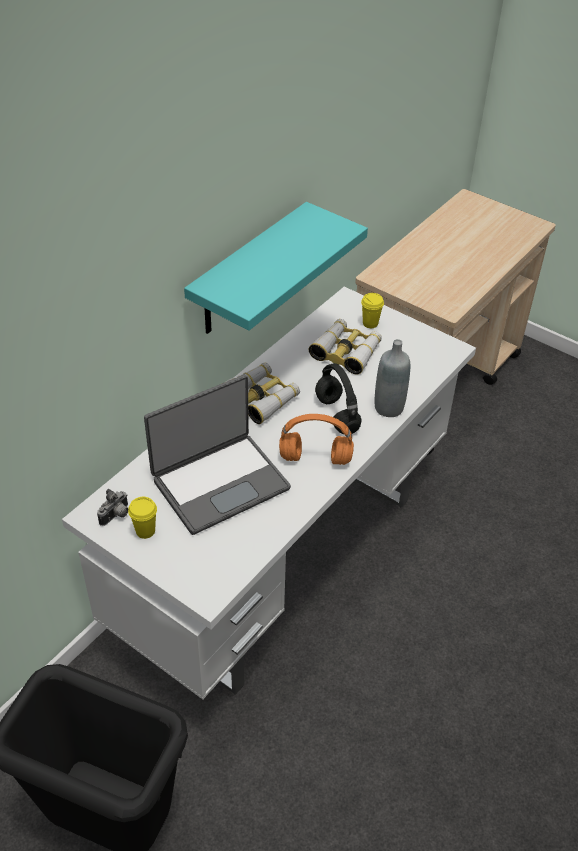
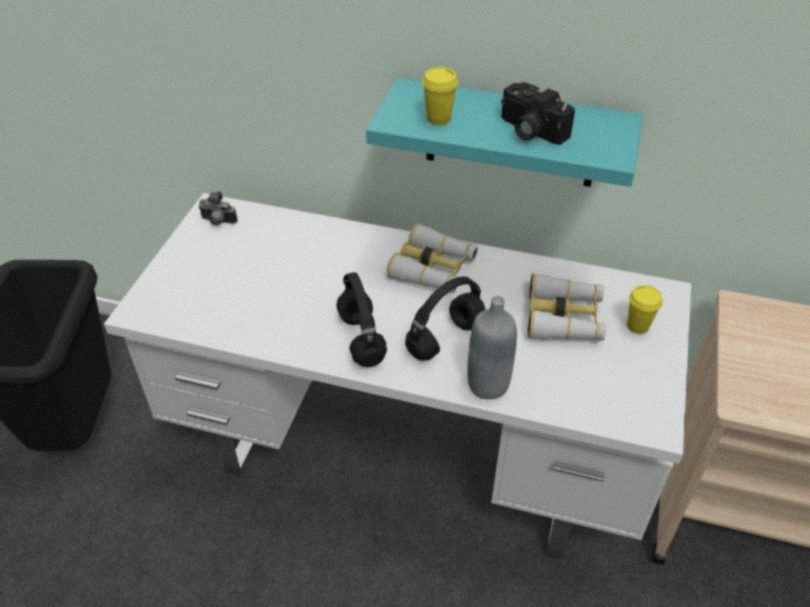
camera: 70 degrees right, 0 degrees up
(145, 531) = (205, 245): yellow cup -> yellow cup (438, 118)
(219, 482) = (290, 275): laptop -> none
(298, 250) = (529, 130): none -> camera
(316, 458) = (363, 340): orange headphones -> black headphones

